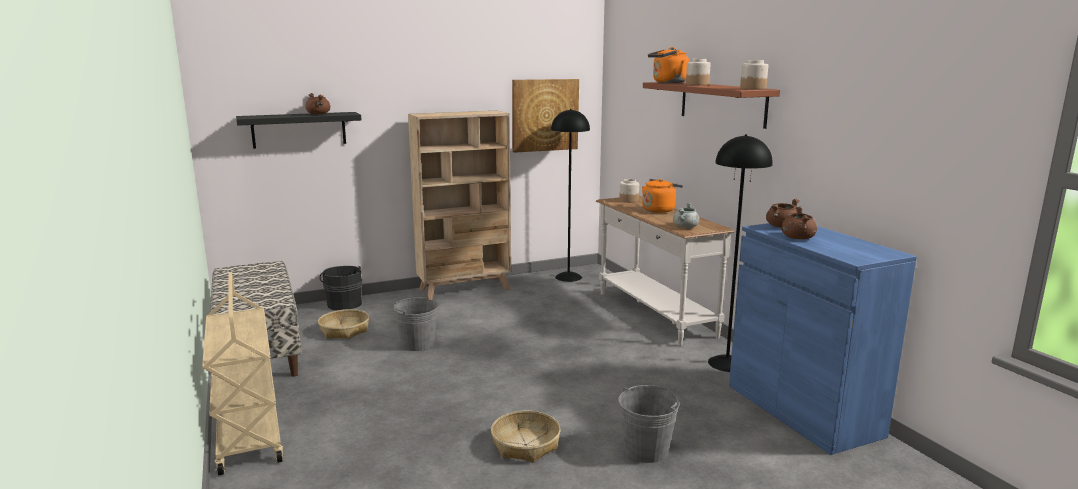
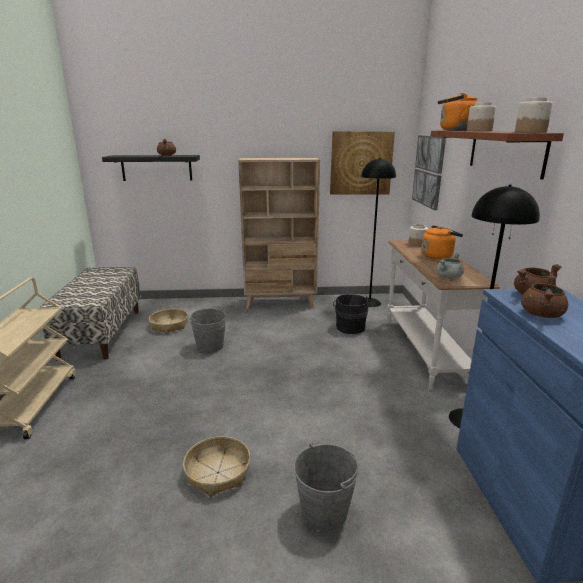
camera: 20 degrees right, 5 degrees up
(344, 304) = (187, 302): black bucket -> black bucket (350, 327)
(624, 121) = (428, 171): none -> picture

